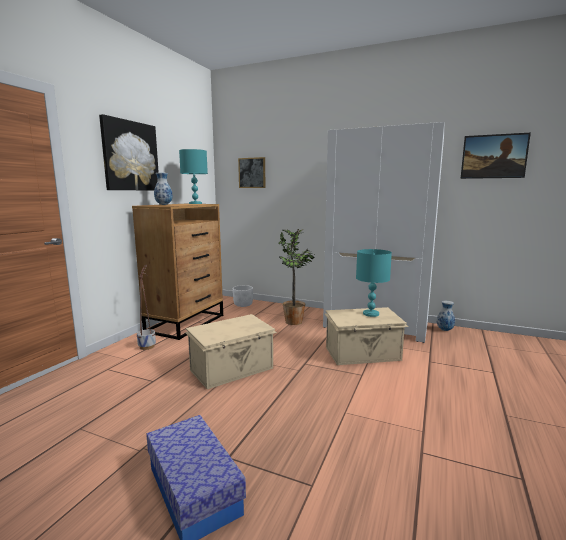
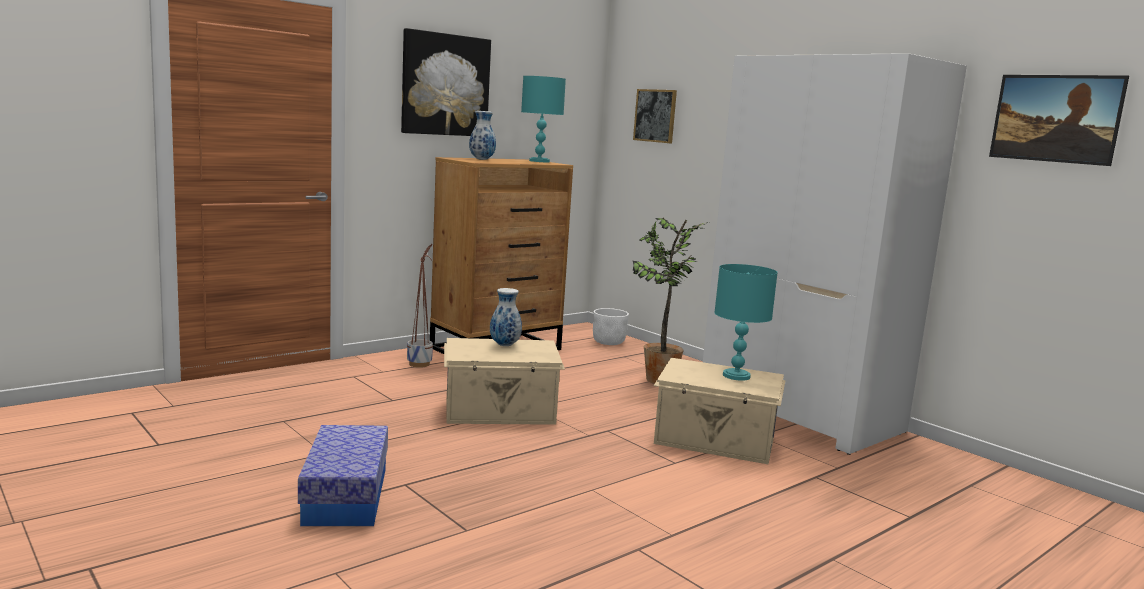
camera: 25 degrees right, 0 degrees up
(444, 330) = (923, 449): vase -> vase (504, 345)

